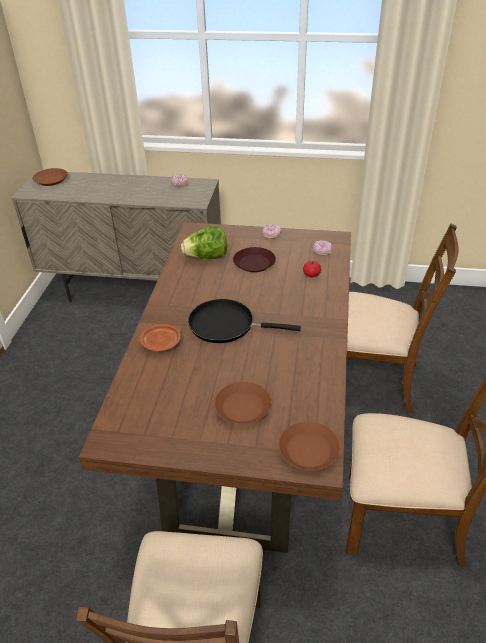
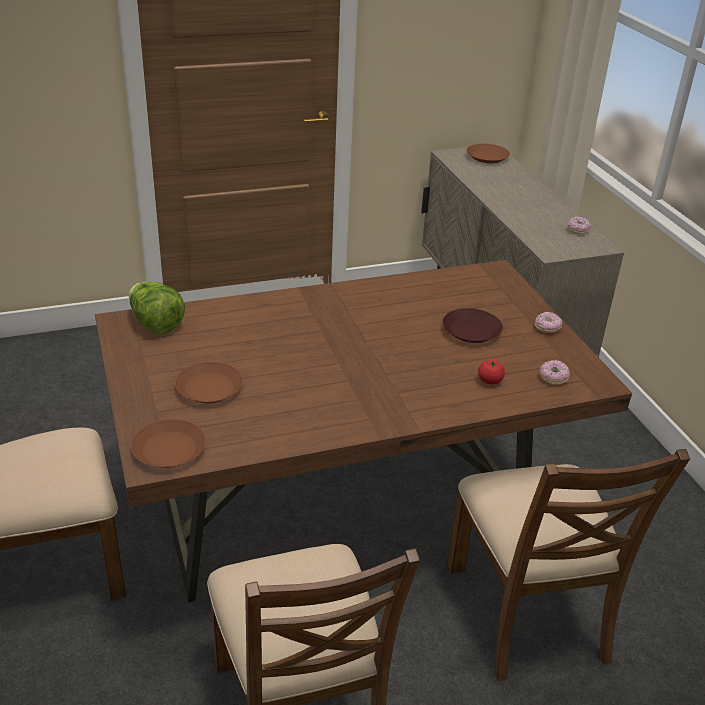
camera: 60 degrees right, 5 degrees down
(161, 343) = (273, 310): brown plate -> none
(206, 257) = (450, 295): lettuce -> lettuce (155, 324)
(226, 325) = (335, 342): black frying pan -> none

